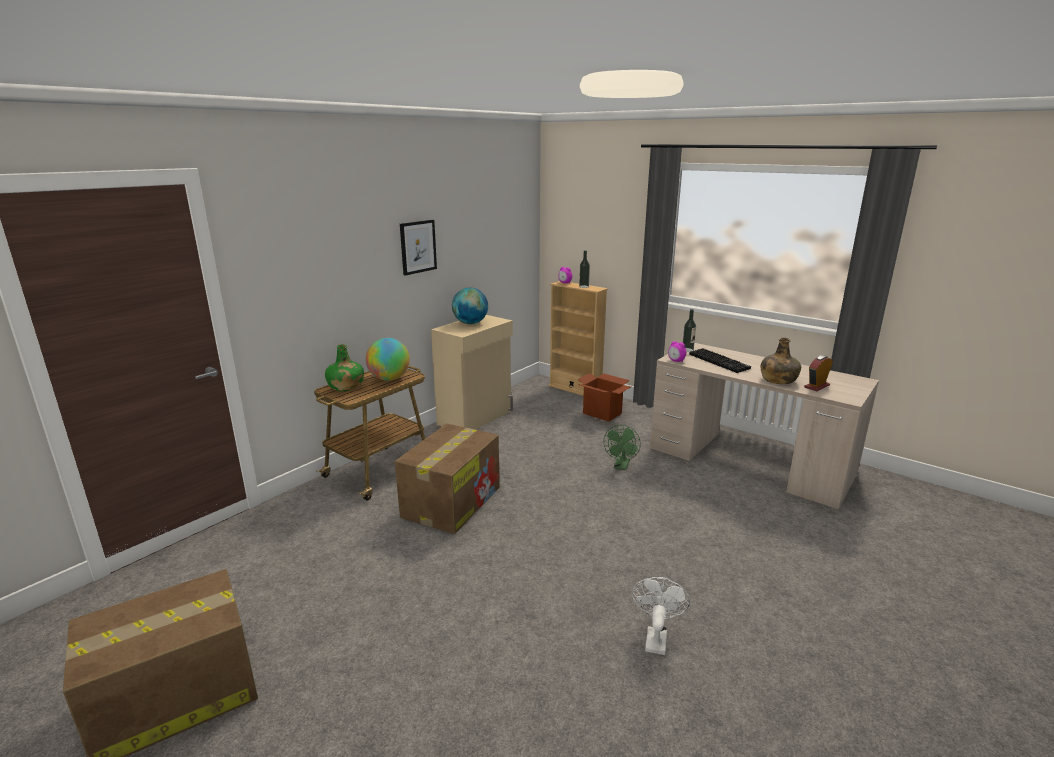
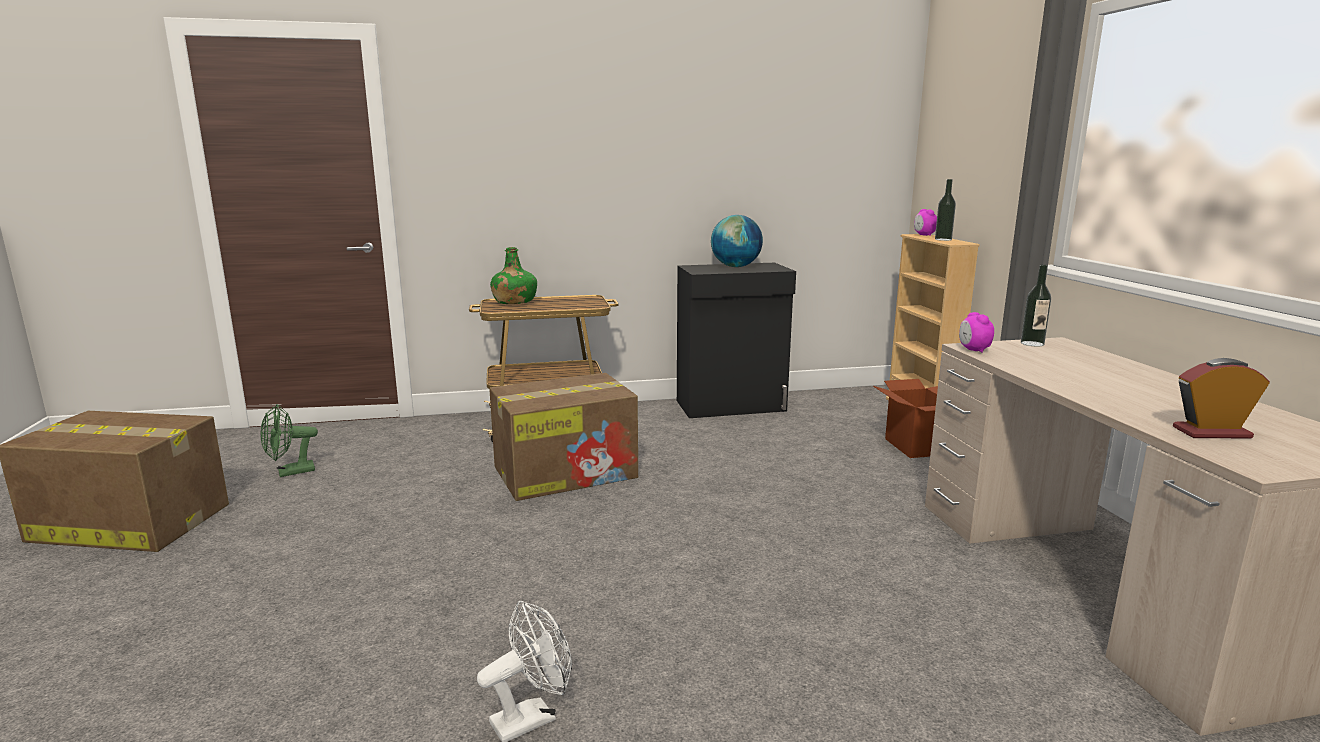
camera: 40 degrees right, 5 degrees down
(389, 379) = (568, 304): globe -> none
(418, 247) = (669, 150): picture -> none
(476, 417) = (732, 406): beige cabinet -> black cabinet
(621, 466) = (838, 512): green fan -> green fan (290, 472)
(720, 361) = (1061, 365): keyboard -> none
(778, 380) = (1131, 406): green bottle -> none

